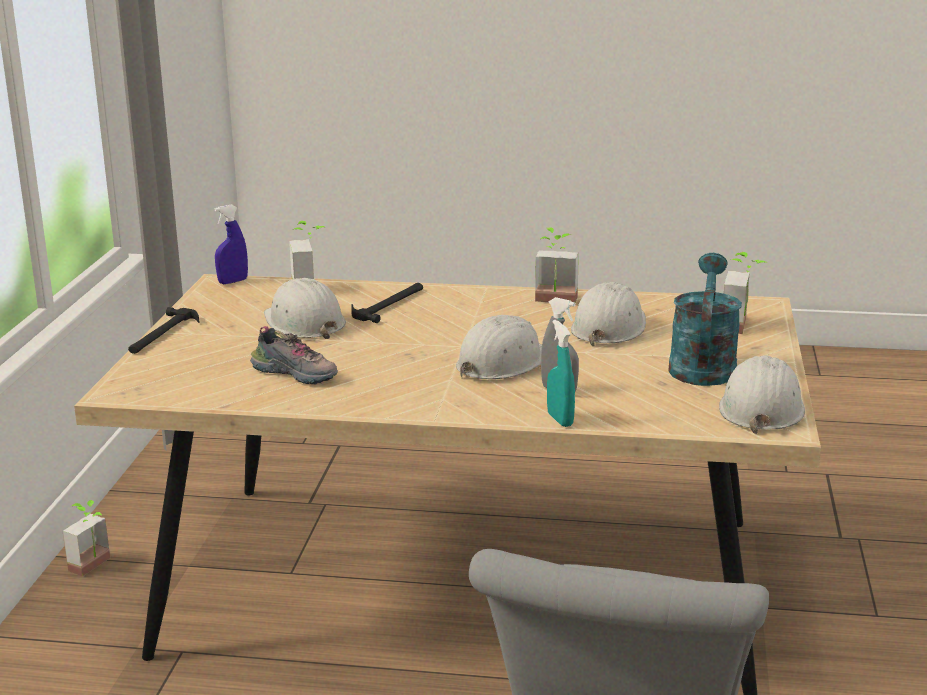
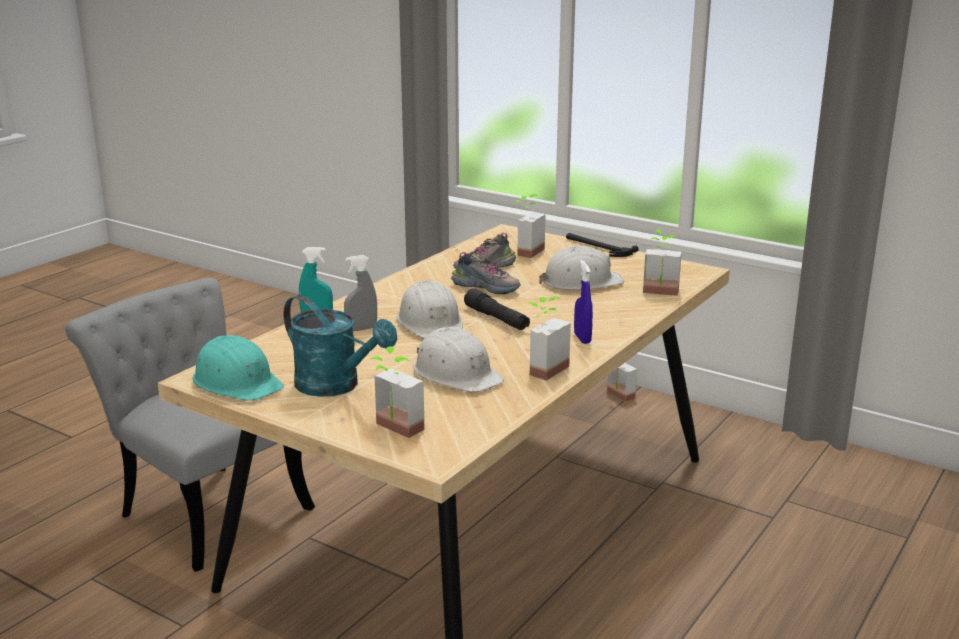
camera: 115 degrees right, 0 degrees up
(205, 367) = (525, 251): none -> potted plant
(233, 281) = (699, 274): blue spray bottle -> blue spray bottle (582, 338)
(365, 360) = (487, 288): none -> shoe
(389, 304) = (596, 311): hammer -> none
(457, 338) = (496, 319): none -> black flashlight
(761, 408) = (237, 382): white hard hat -> turquoise hard hat

